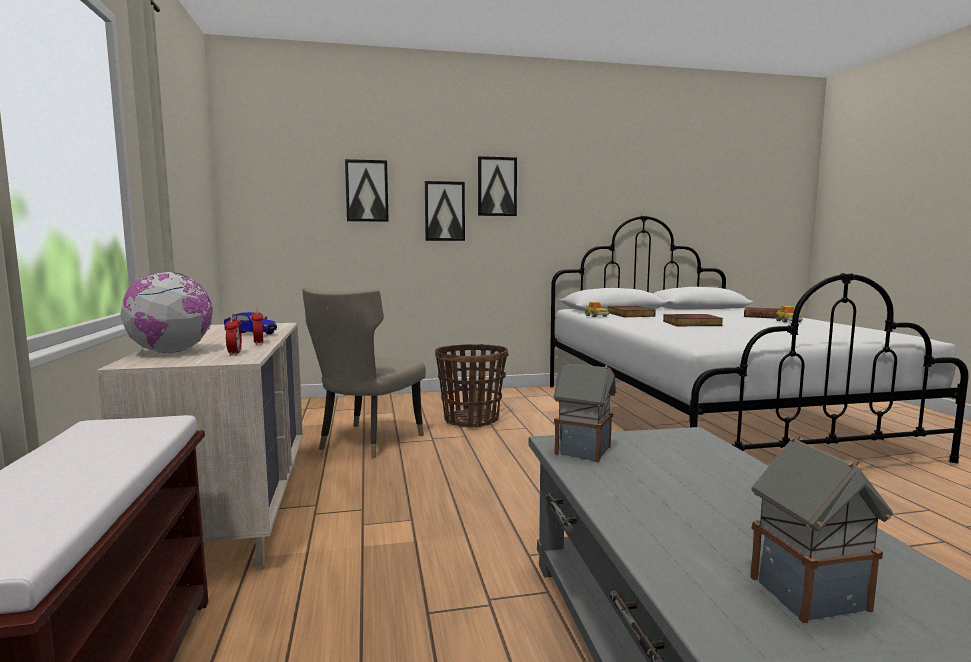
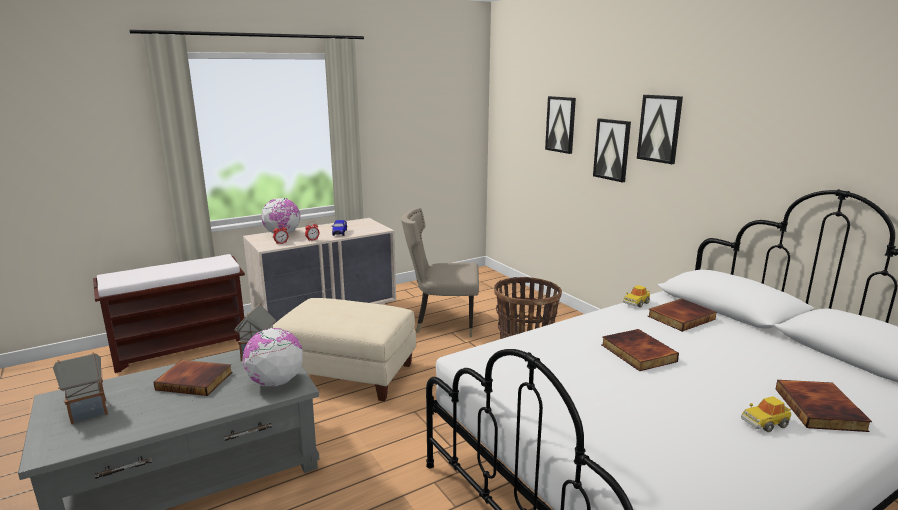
camera: 70 degrees right, 10 degrees up
(451, 512) = (346, 374): none -> beige ottoman
(665, 492) = (196, 380): none -> book
(677, 444) = (275, 382): none -> globe

